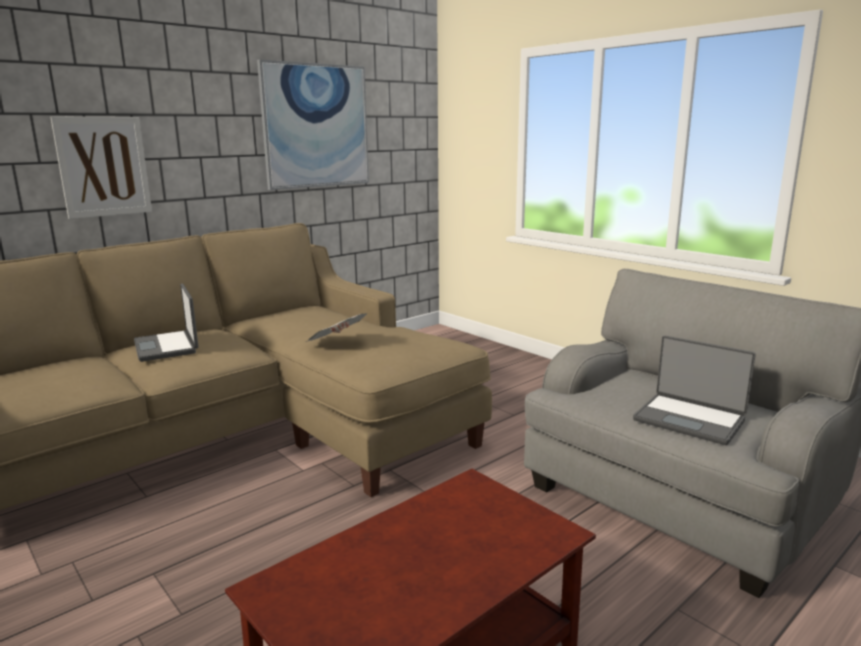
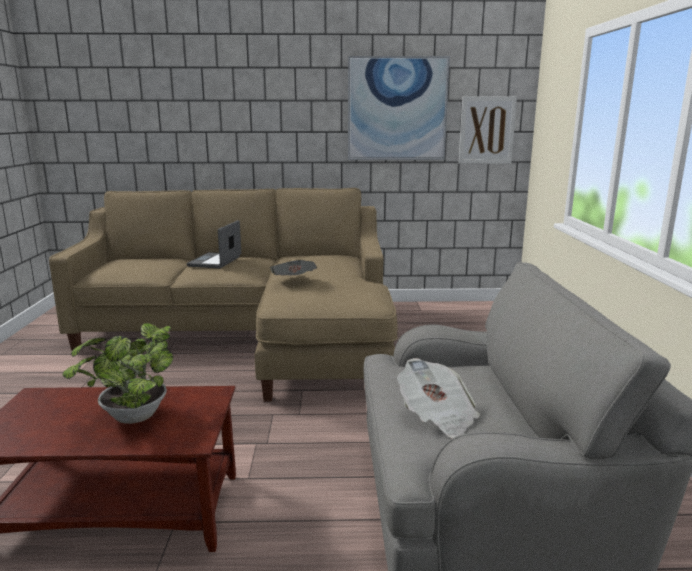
camera: 40 degrees right, 0 degrees up
(103, 167) = (228, 136): picture -> picture (486, 130)
(452, 546) = (131, 418): none -> potted plant
(689, 419) = (437, 417): laptop -> newspaper

